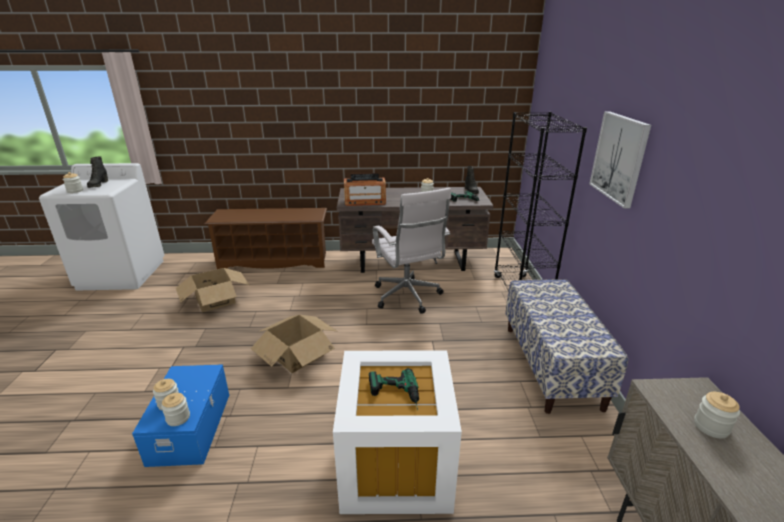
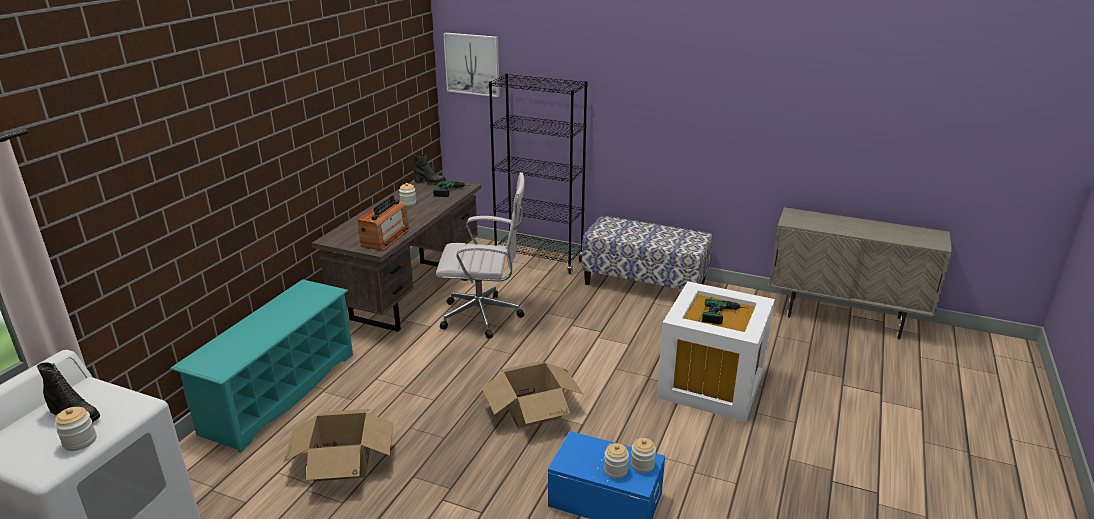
camera: 65 degrees left, 0 degrees up
(274, 260) = (280, 392): brown shoe rack -> turquoise shoe rack
(619, 158) = (639, 98): picture -> picture (472, 64)
(711, 426) = (821, 221): jar -> none

